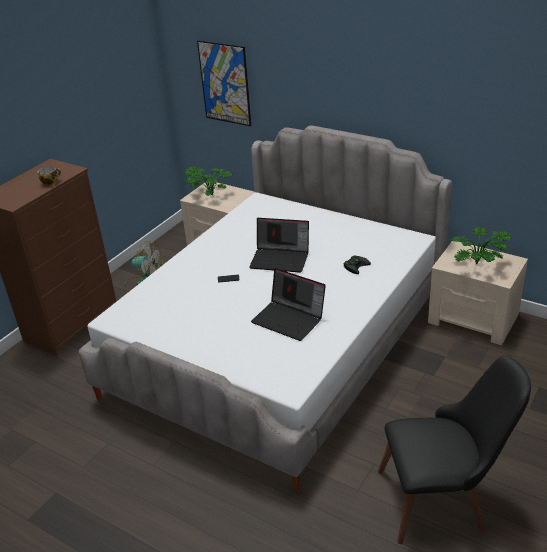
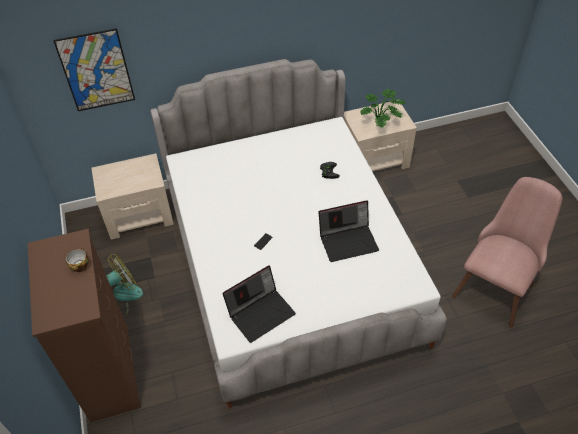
camera: 50 degrees left, 15 degrees up
(209, 194) = (115, 180): potted plant -> none
(281, 259) = (274, 200): laptop -> laptop (261, 312)
(444, 497) = (497, 283): black chair -> pink chair

